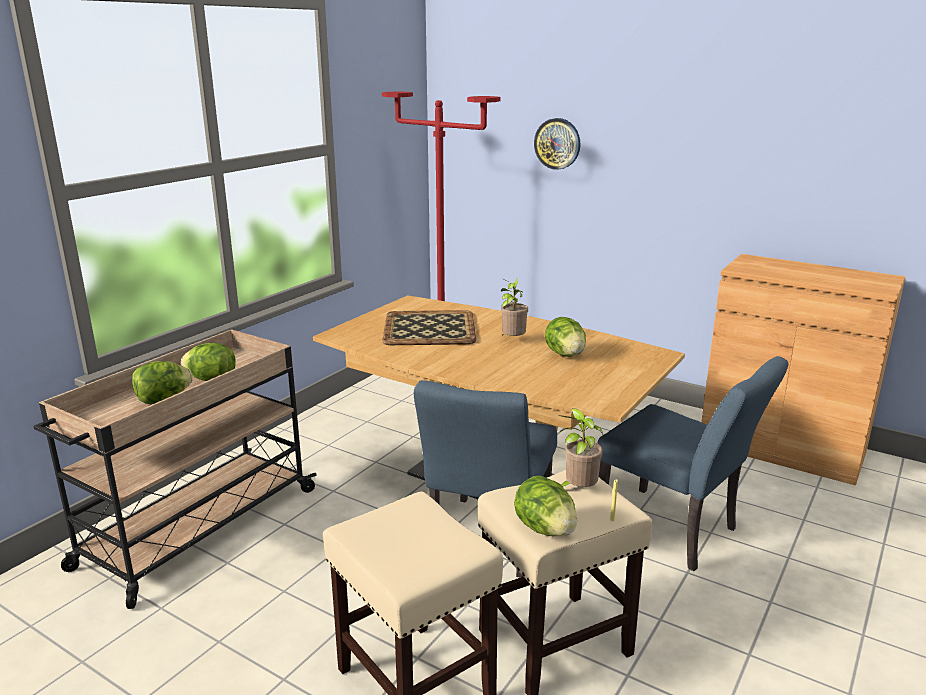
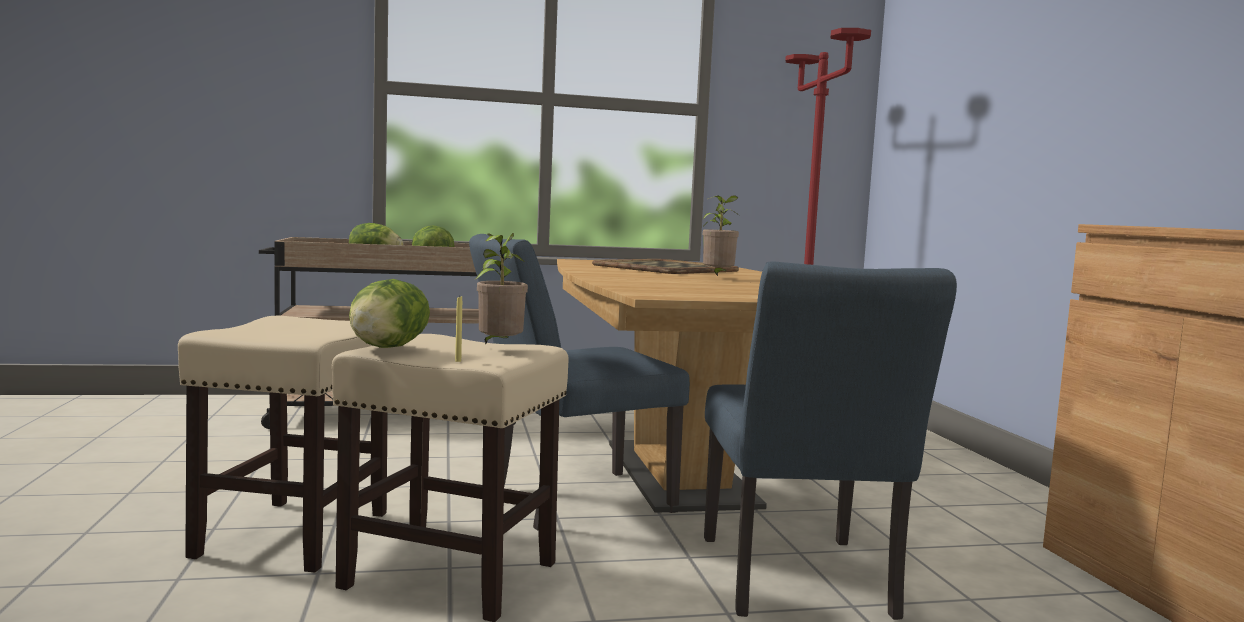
camera: 45 degrees right, 15 degrees down
(557, 143) = (983, 104): wall clock -> none
(565, 354) = (739, 286): lettuce -> none

